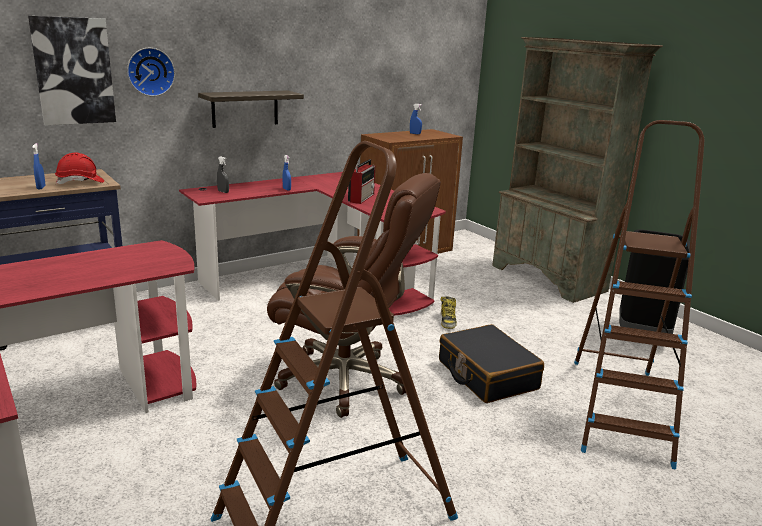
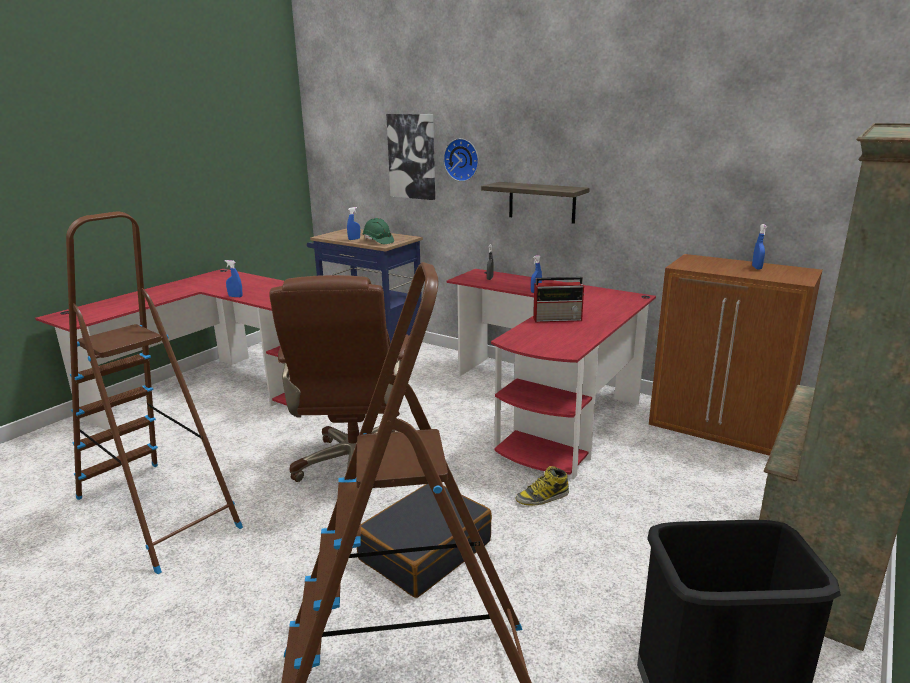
camera: 70 degrees right, 0 degrees up
(69, 288) = (235, 296): none -> blue spray bottle
(80, 182) = (378, 241): red hard hat -> green hard hat

